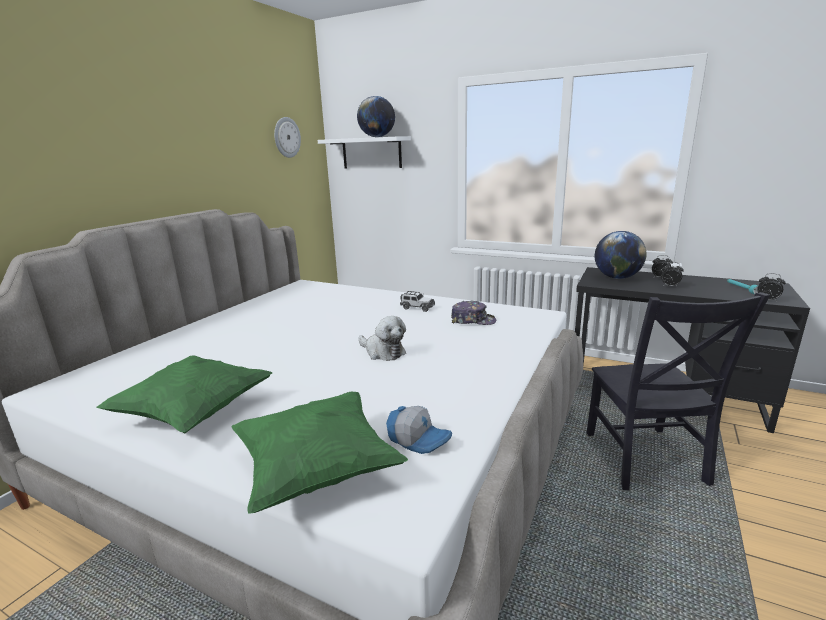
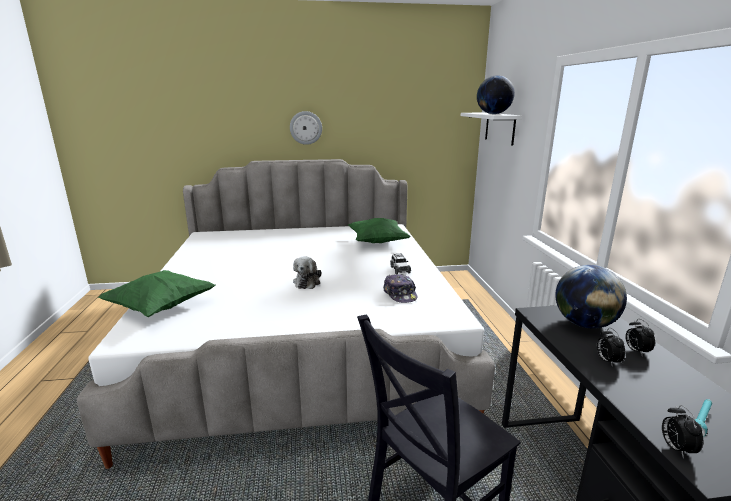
camera: 55 degrees right, 0 degrees up
(194, 412) = (200, 265): green pillow -> green pillow (377, 242)
(286, 137) = (431, 110): wall clock -> wall clock (306, 128)
(418, 439) = (202, 323): cap -> none

